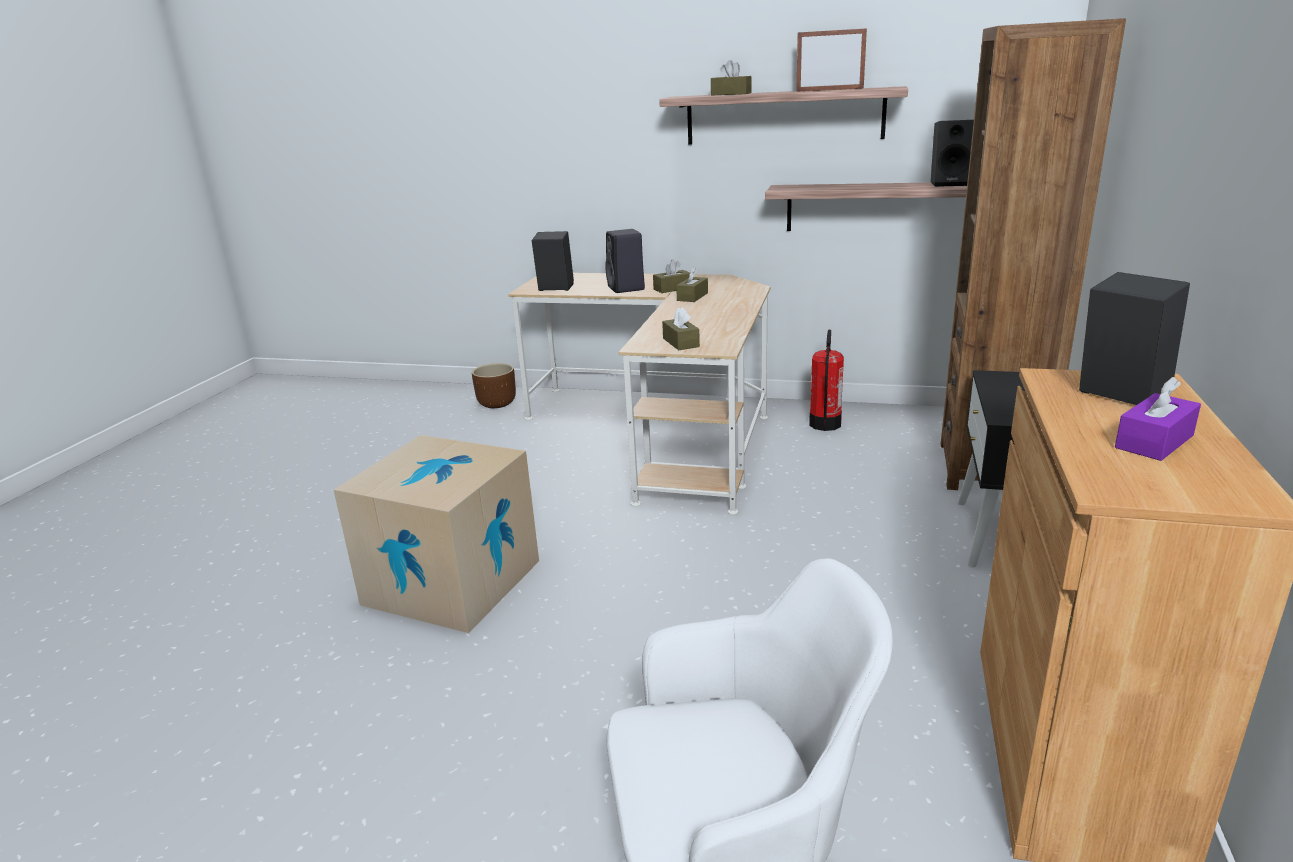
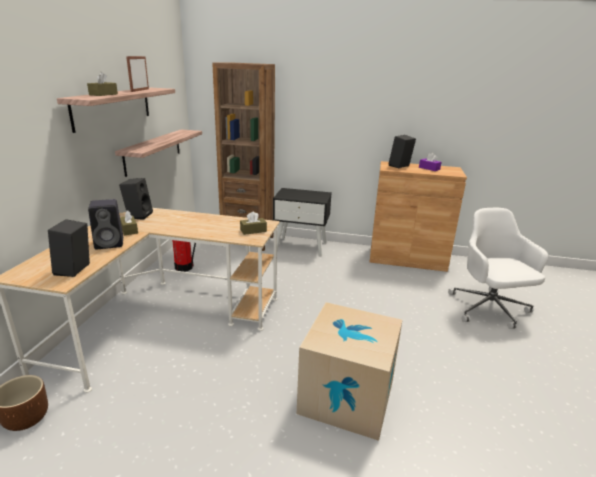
camera: 95 degrees left, 0 degrees up
(692, 297) = (157, 225): brown tissue box -> none
(950, 184) = (175, 134): black speaker -> black speaker (138, 215)

